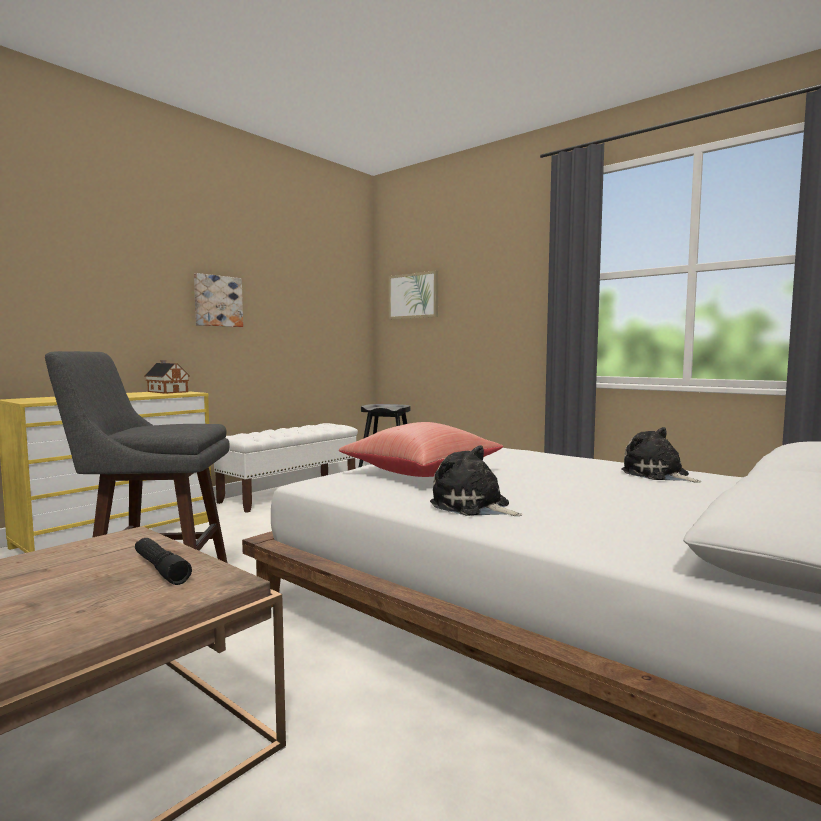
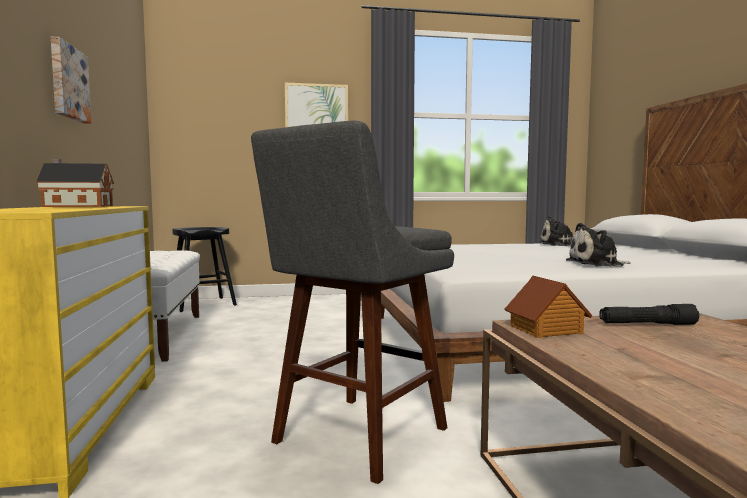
camera: 50 degrees left, 0 degrees up
(109, 543) = (546, 329): none -> toy house
(413, 296) = (211, 111): picture -> picture (316, 107)
(420, 474) = (484, 259): red pillow -> none

